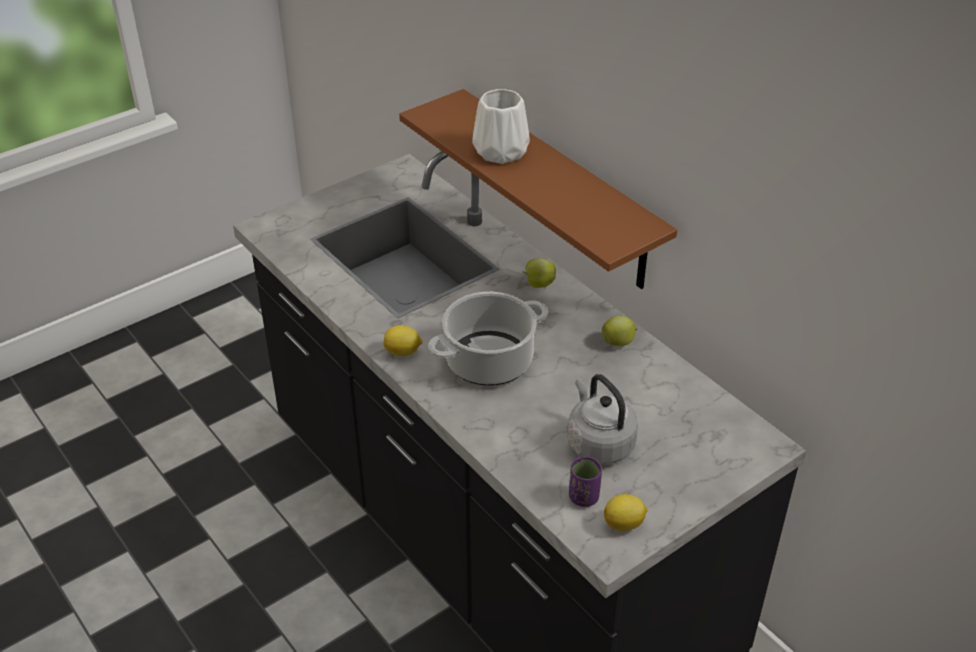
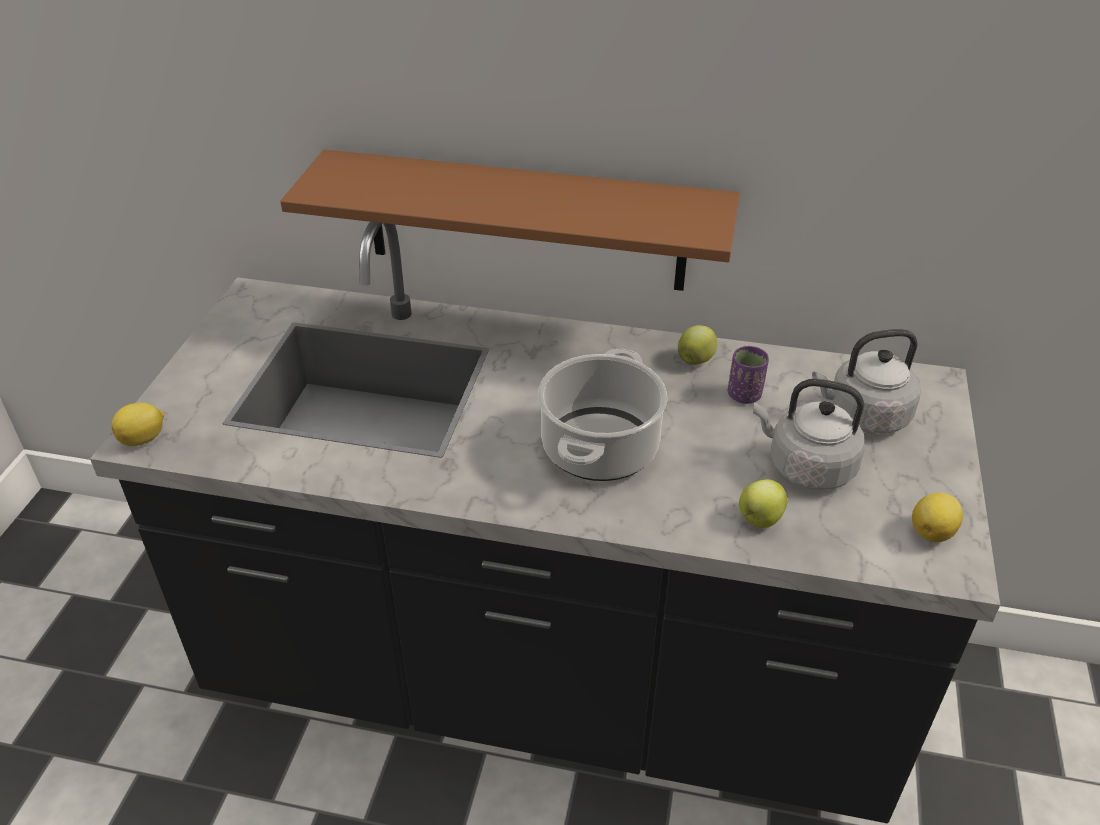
camera: 40 degrees left, 0 degrees up
(403, 352) = (497, 491): lemon -> lemon (144, 439)
(502, 152) = (461, 192): white vase -> none
(538, 284) = (548, 343): apple -> apple (759, 519)
(583, 497) = (866, 530): purple cup -> purple cup (744, 395)
(682, 436) = (863, 416): none -> grey kettle

